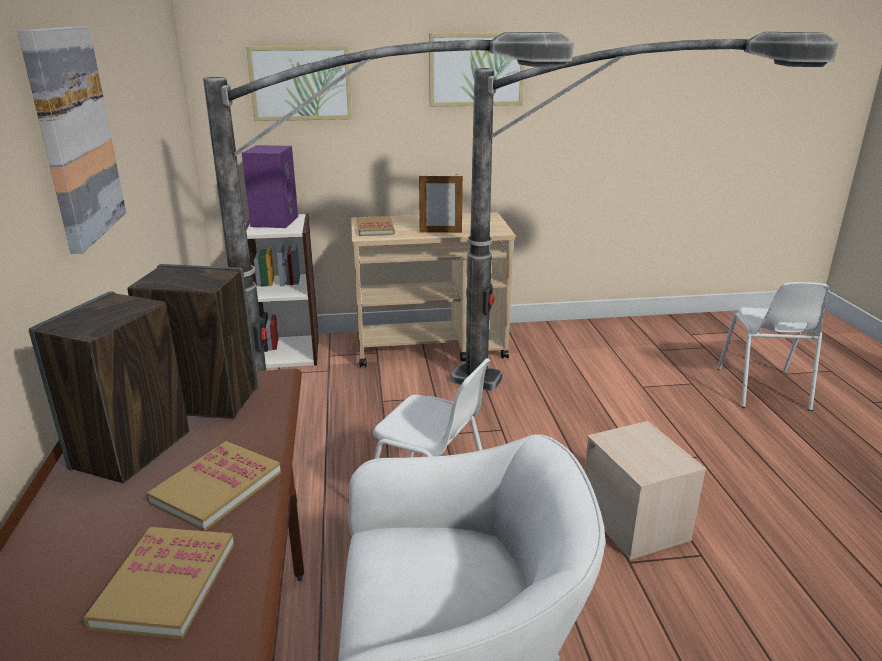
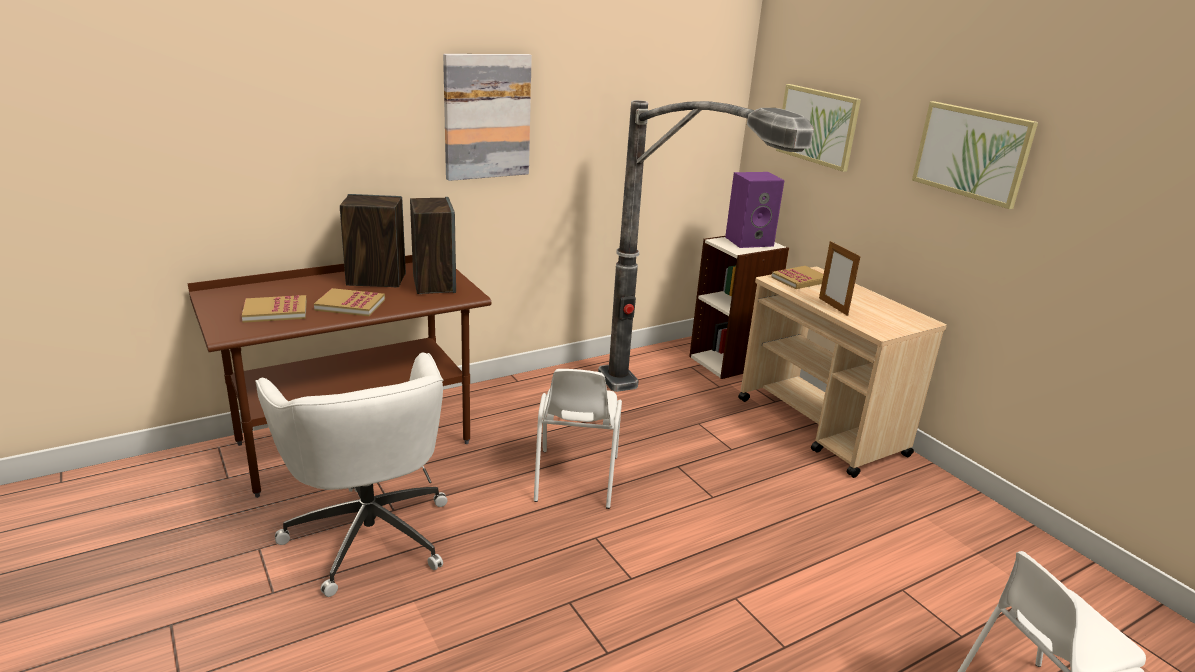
camera: 65 degrees right, 0 degrees up
(591, 402) = (822, 550): floor lamp -> none
(635, 522) = (629, 602): beige storage box -> none

